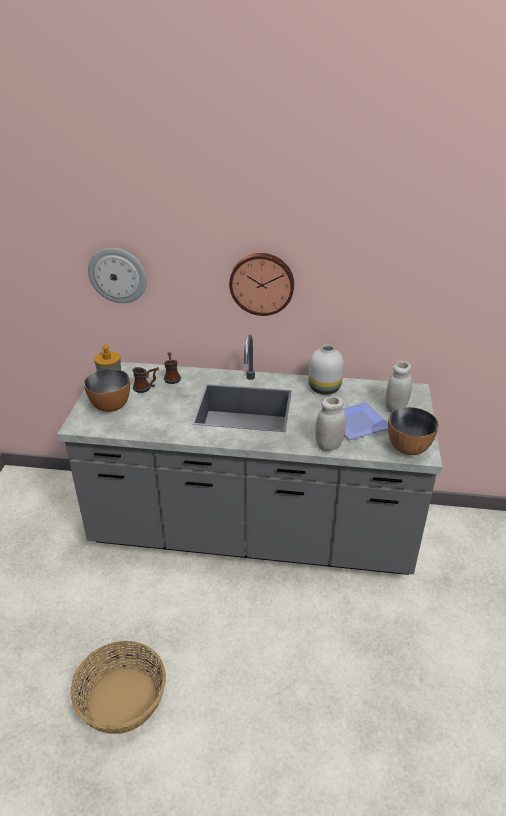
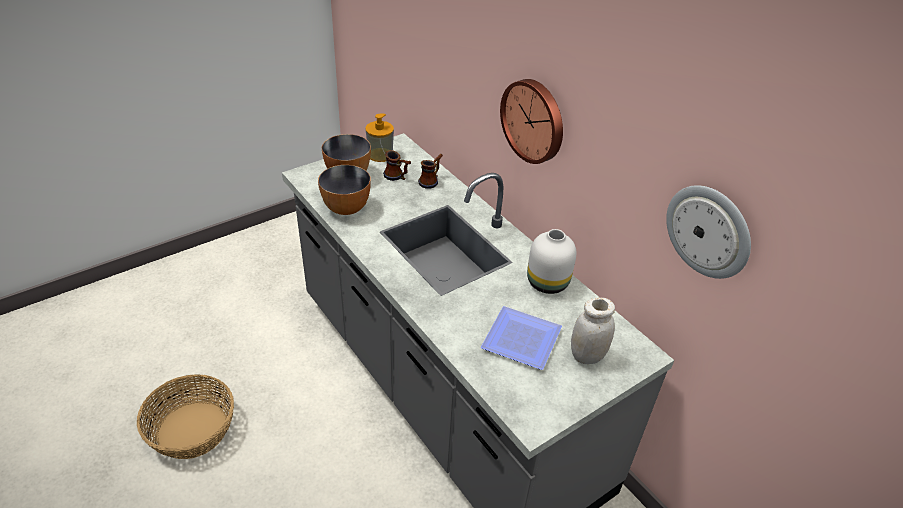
camera: 45 degrees right, 5 degrees up
(118, 275) = (426, 48): wall clock -> wall clock (708, 231)
(329, 445) = (456, 338): white jar -> none
(408, 448) = (528, 403): bowl -> bowl (346, 208)

